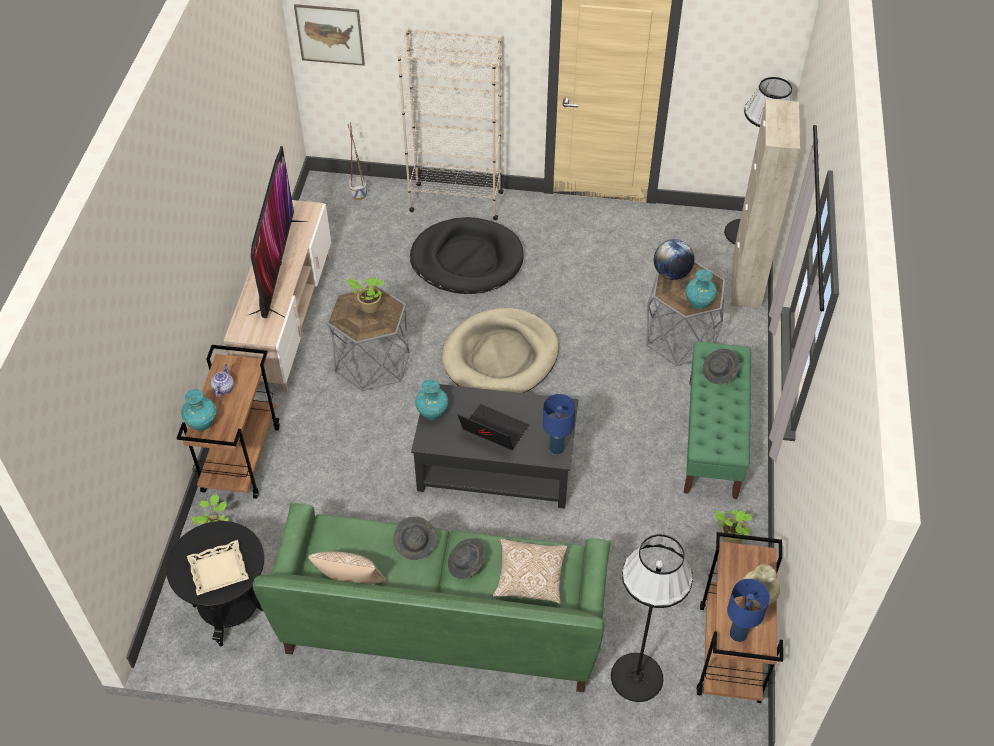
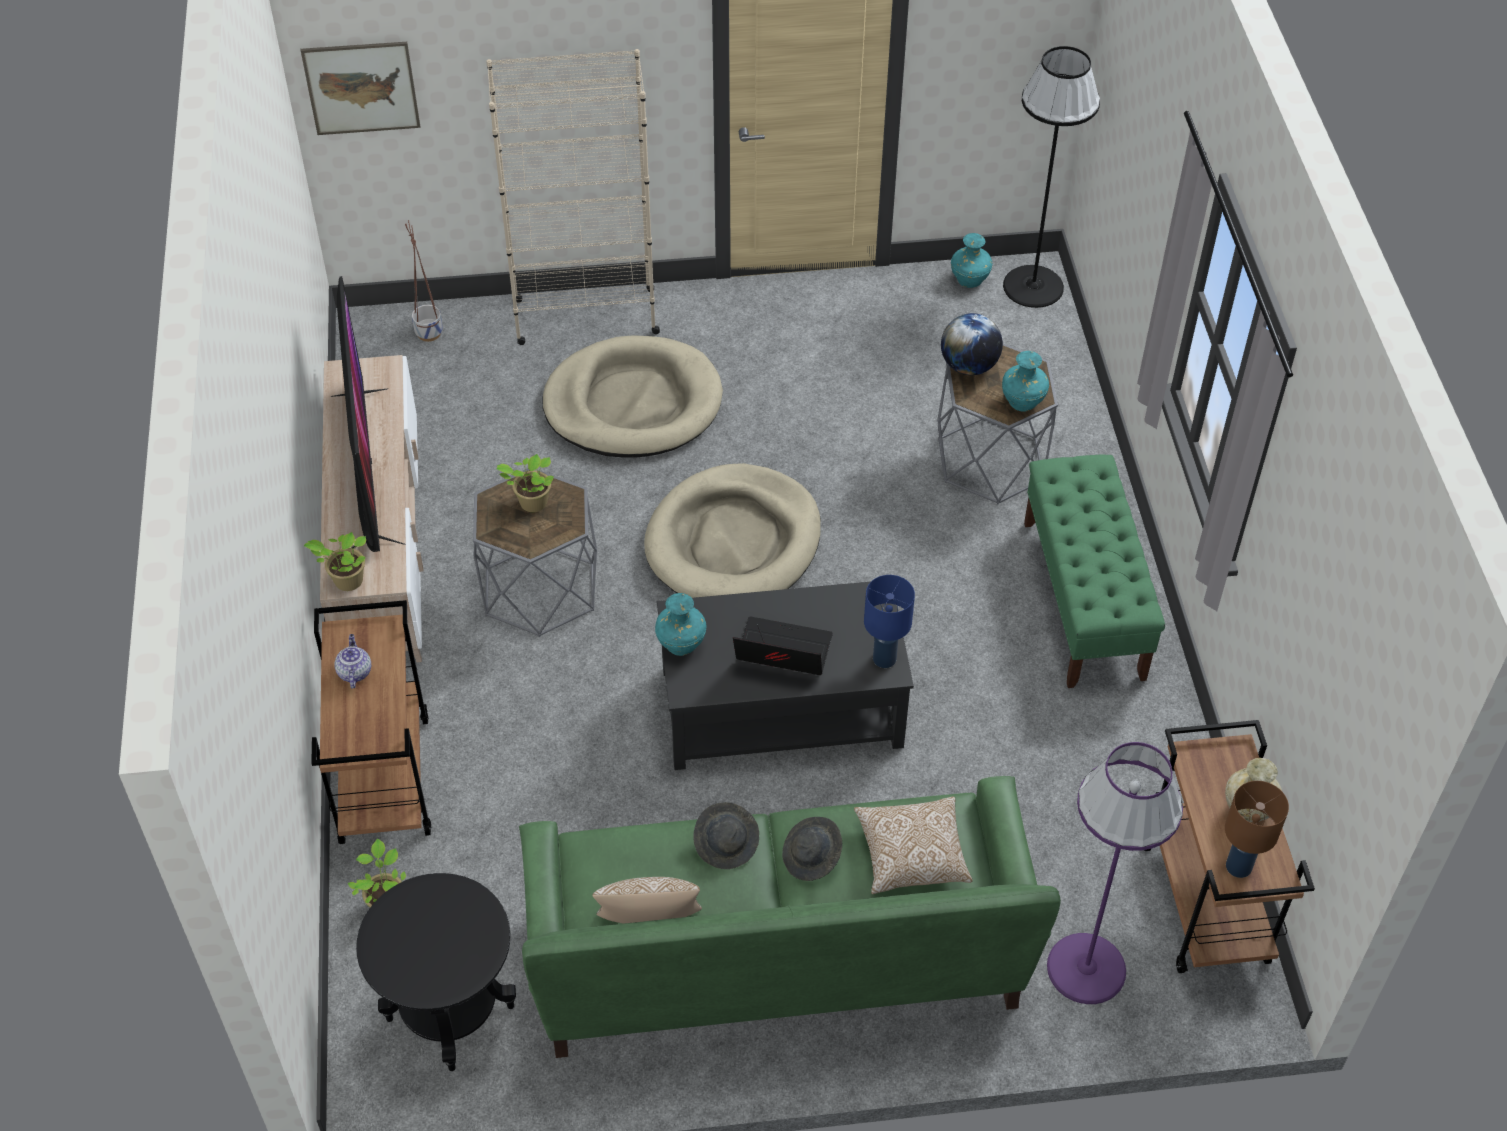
camera: 15 degrees left, 0 degrees up
(202, 423) = (339, 733): turquoise vase -> turquoise vase (968, 280)
(218, 570) = (443, 950): beige tray -> none
(467, 260) = (633, 404): black dog bed -> beige dog bed
(636, 677) = (1086, 969): black floor lamp -> purple floor lamp
(719, 372) = (1082, 499): grey hat -> none
(729, 538) = (1154, 740): potted plant -> potted plant (346, 581)
(737, 633) = (1237, 866): blue table lamp -> brown table lamp
(745, 283) = (1059, 361): beige cabinet -> none

